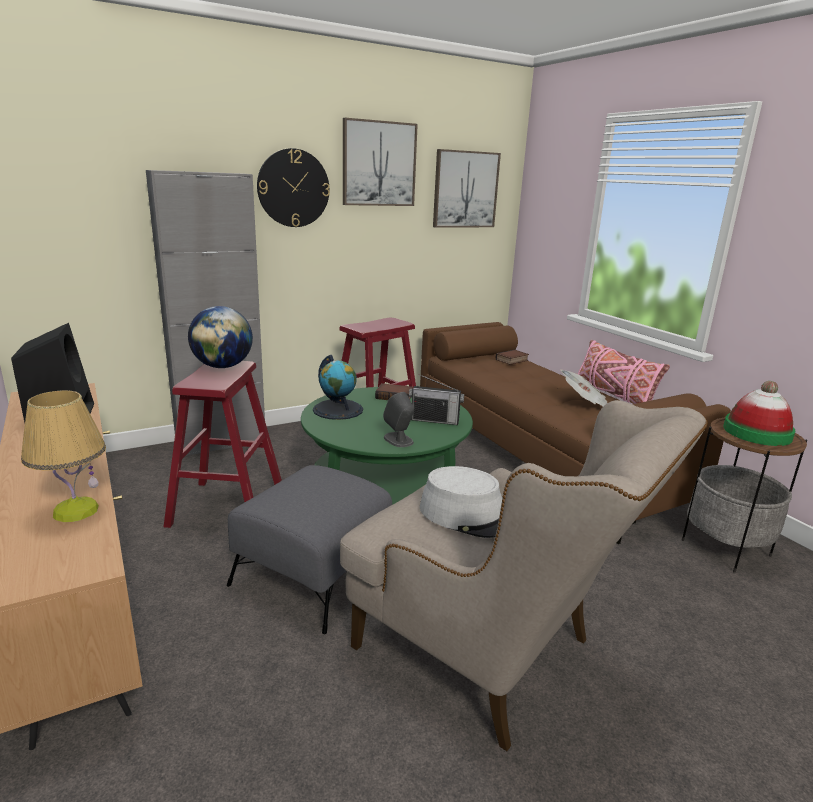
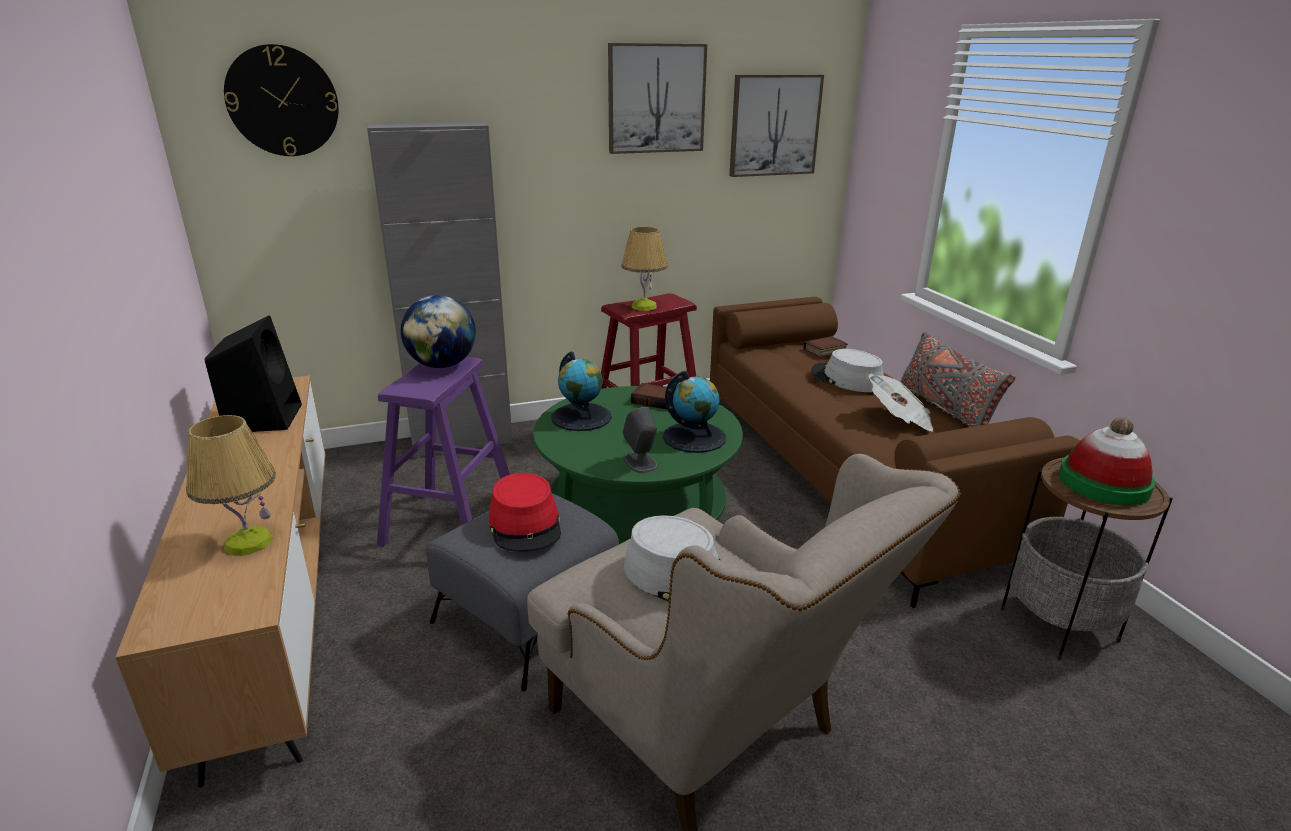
camera: 10 degrees right, 5 degrees up
(227, 506) = (451, 524): red stool -> purple stool
(293, 188) = (546, 135): wall clock -> wall clock (282, 101)
(315, 491) = (525, 525): none -> red hat
(374, 326) = (644, 306): none -> table lamp
(435, 420) = (694, 437): radio -> globe
(535, 378) = (846, 379): none -> grey hat
(614, 395) = (946, 408): pink pillow -> grey pillow

